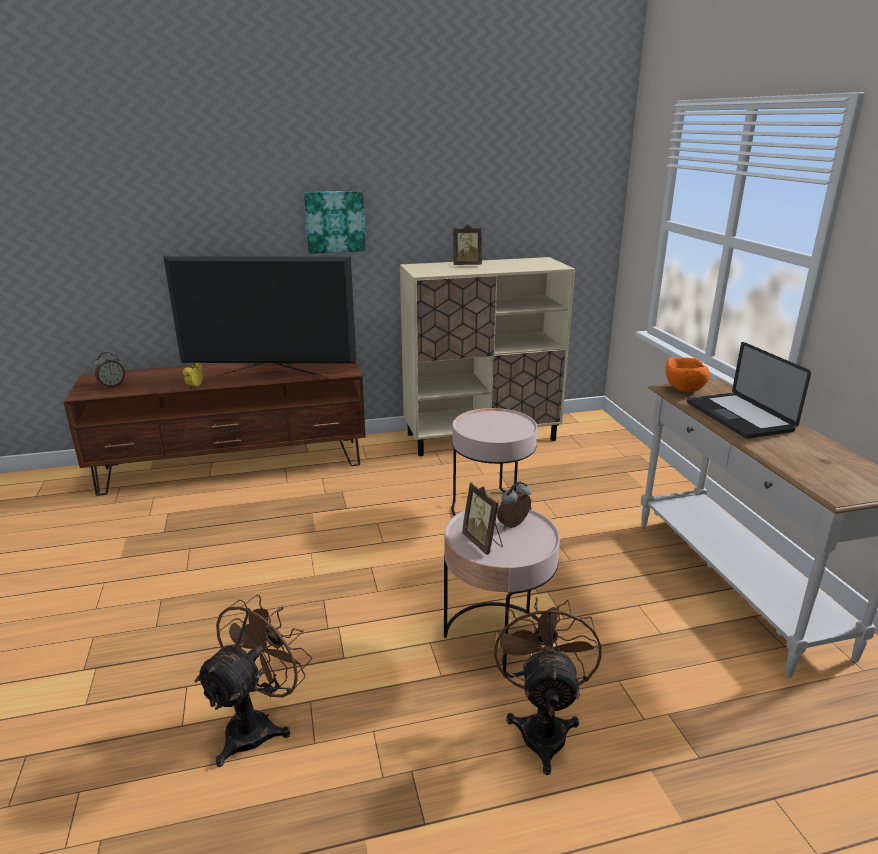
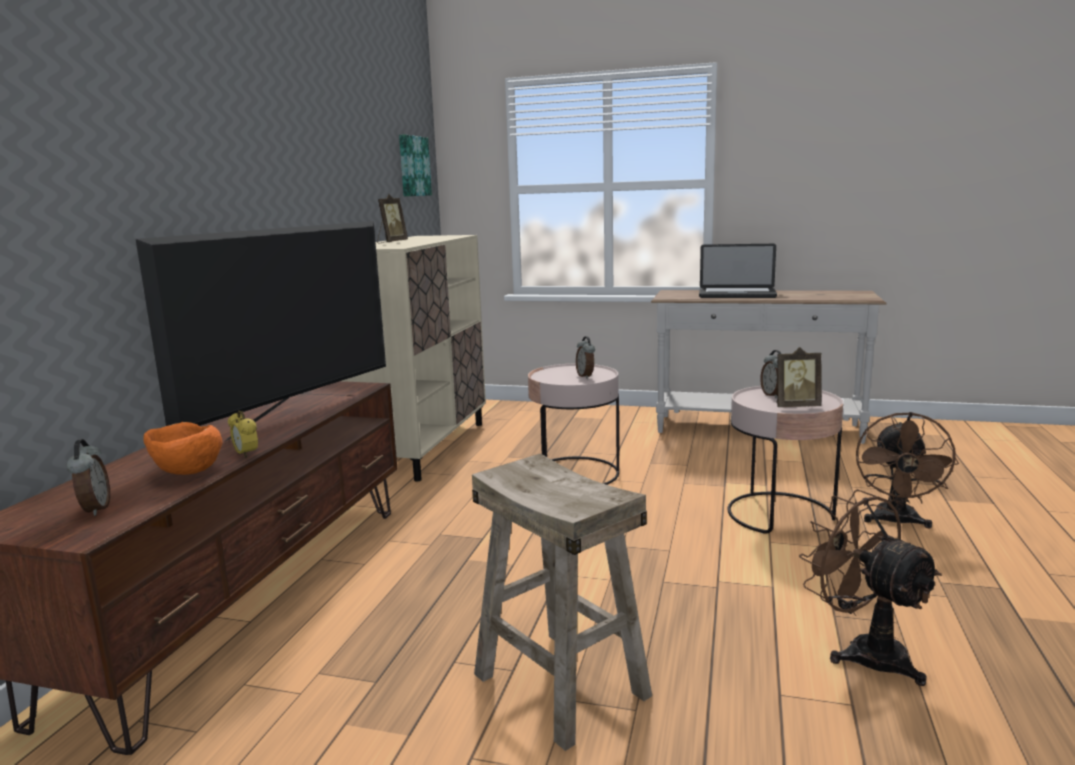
camera: 60 degrees left, 10 degrees down
(175, 591) = (559, 685): none -> beige stool
(335, 221) = (265, 193): picture -> picture (413, 166)
(496, 431) = (586, 376): none -> alarm clock
(542, 727) = (896, 522): brown fan -> brown fan turned 105 degrees counterclockwise
(683, 390) = (674, 296): orange bowl -> orange bowl (187, 474)

